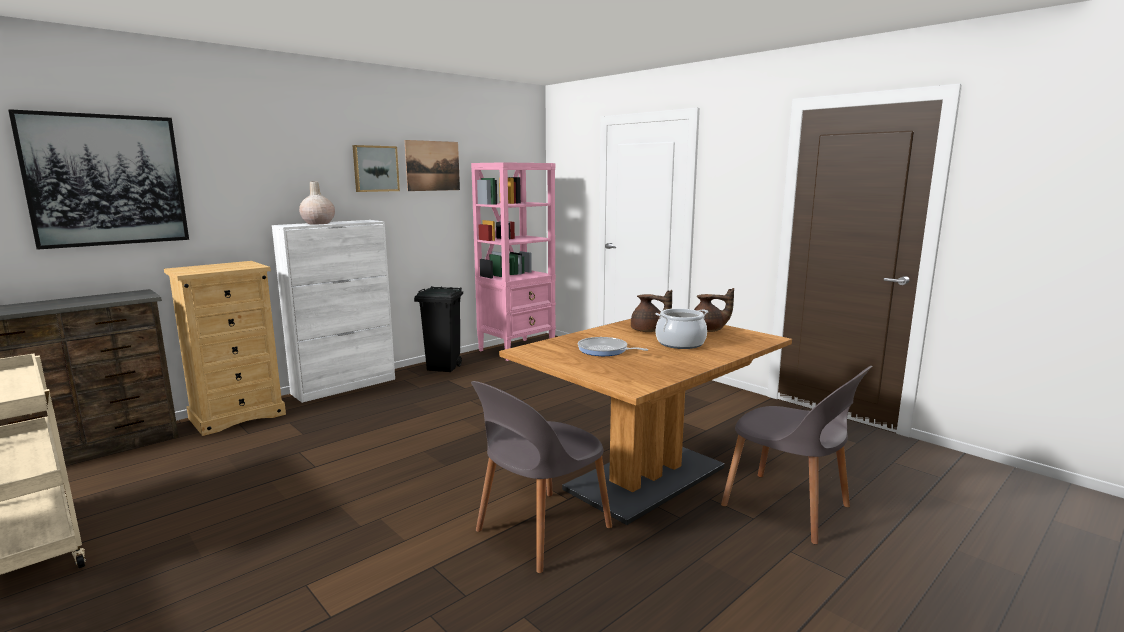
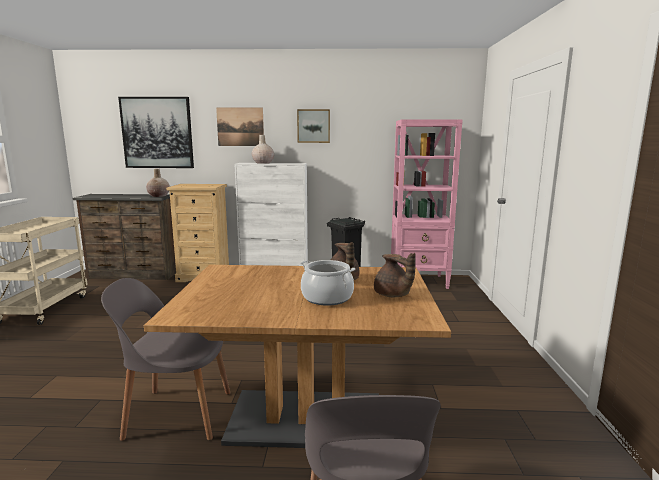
camera: 45 degrees right, 0 degrees up
(136, 294) = (159, 196): none -> beige vase
(433, 166) = (361, 124): picture -> picture (240, 126)
(605, 350) = (258, 284): frying pan -> none

